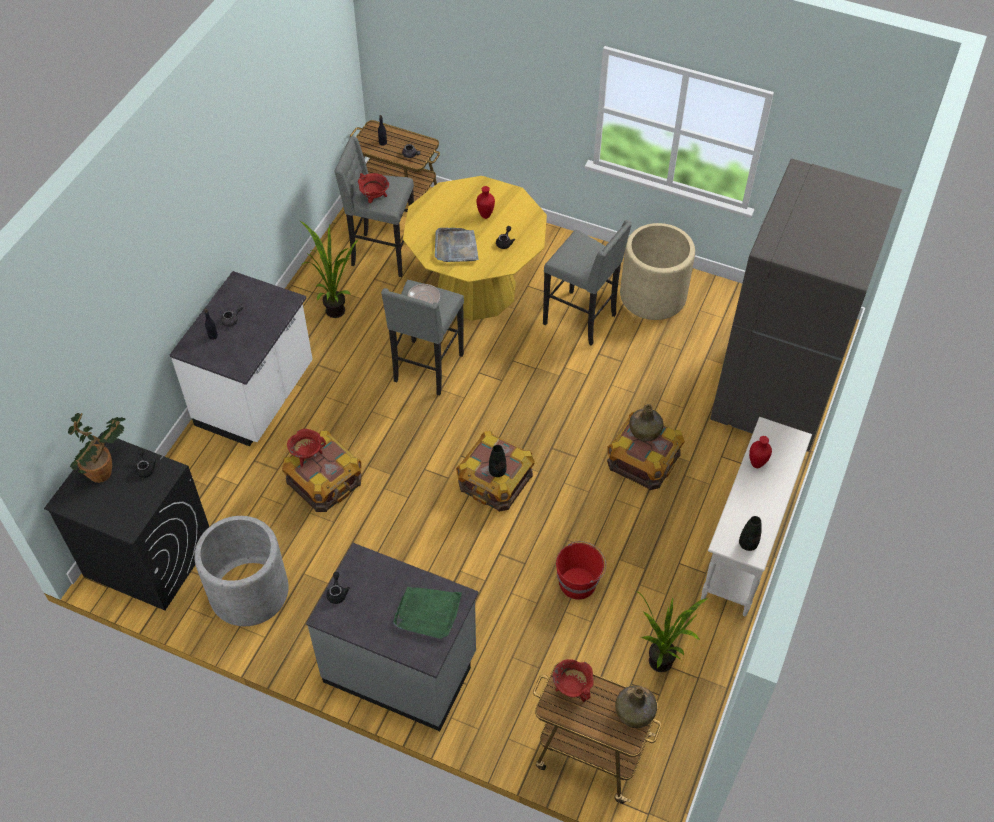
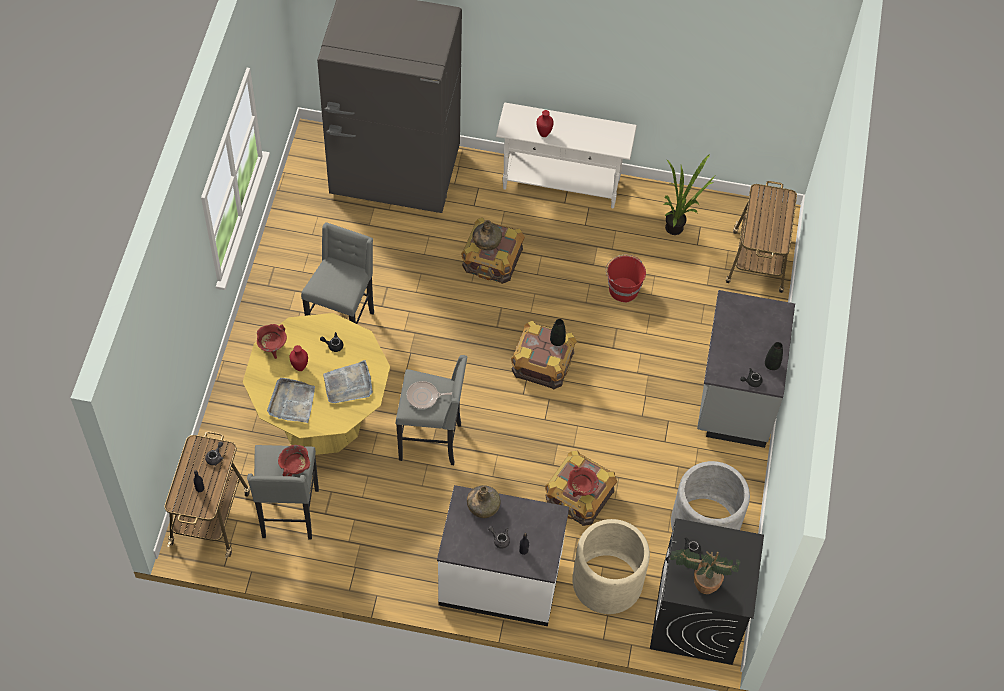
camera: 105 degrees left, 5 degrees up
(334, 308) = (372, 541): potted plant -> none
(428, 613) = (747, 318): green tray -> none
(448, 205) = (292, 402): none -> grey tray
(572, 689) = (761, 234): red cooking pot -> red cooking pot (272, 348)
(635, 712) = (765, 195): green bottle -> green bottle (483, 506)
(653, 296) = (301, 272): beige planter -> beige planter (607, 582)
(748, 544) = (618, 135): black vase -> black vase (772, 365)

